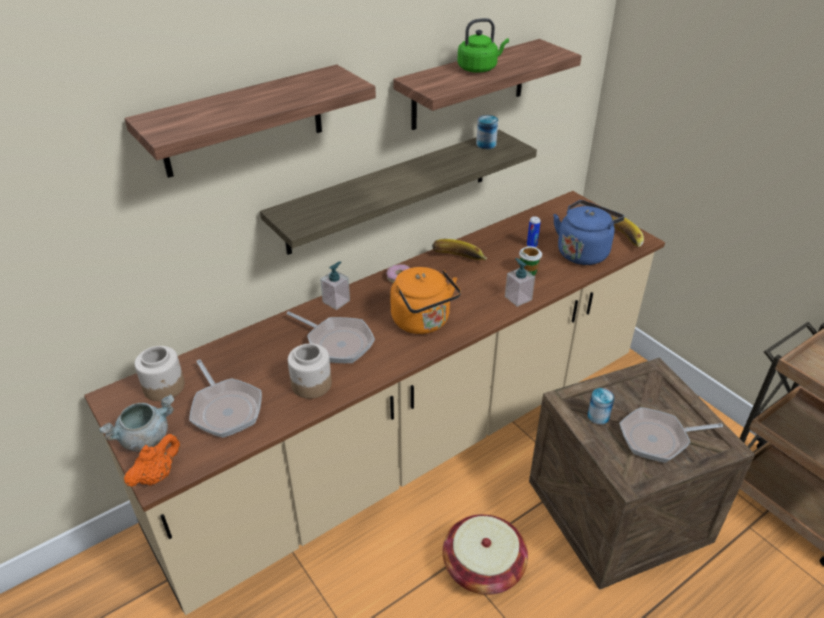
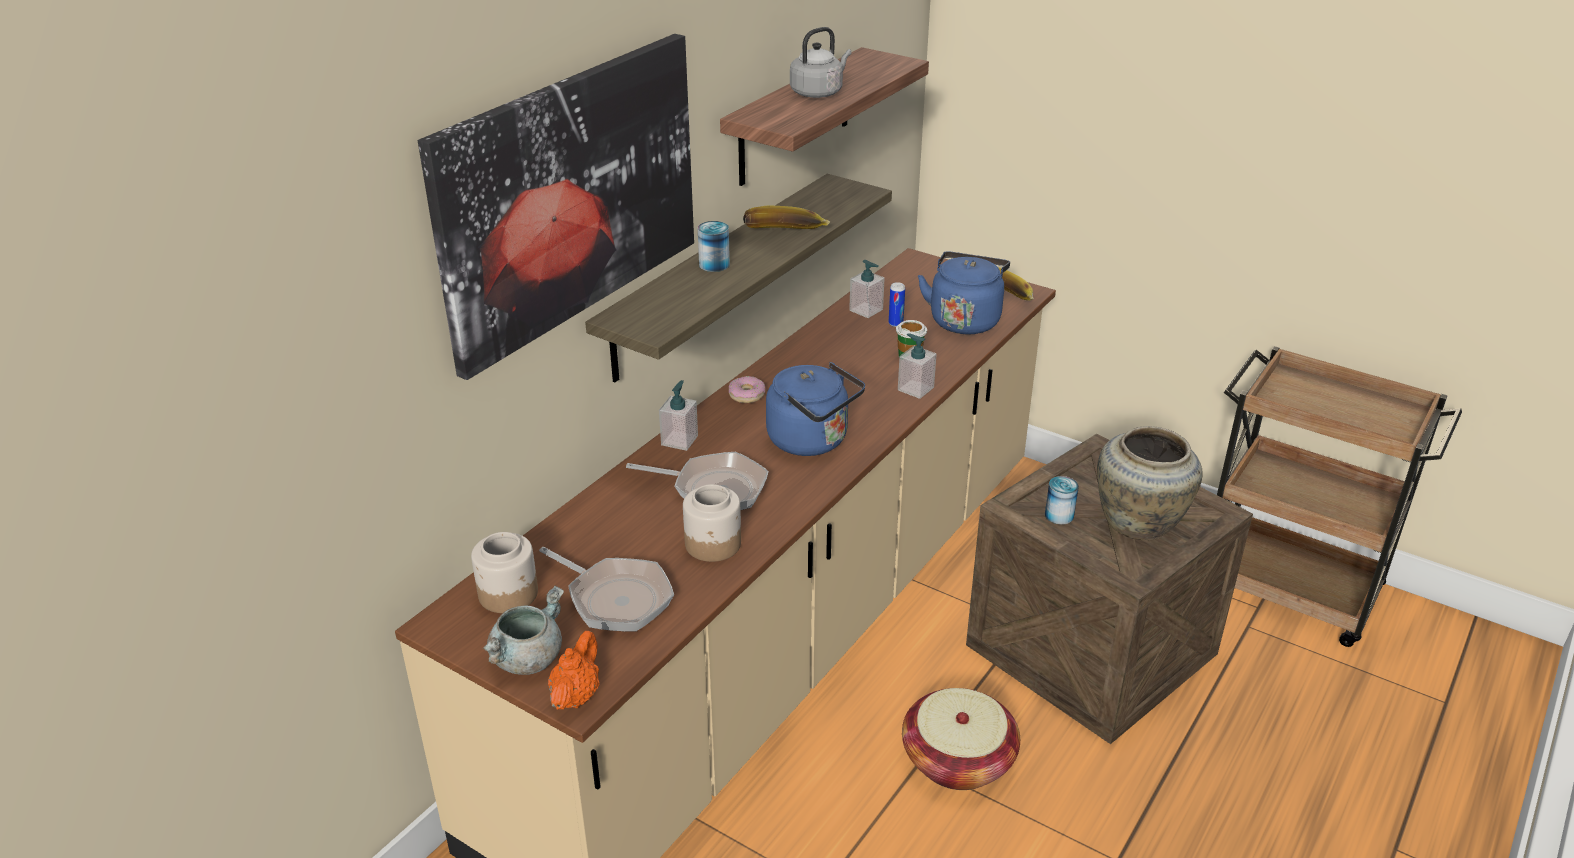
camera: 20 degrees left, 5 degrees down
(243, 121) = (570, 197): shelf -> picture
(423, 322) = (812, 441): orange kettle -> blue kettle
(458, 259) = (811, 358): banana -> banana (785, 233)
(479, 68) = (818, 92): green kettle -> grey kettle
(486, 144) = (824, 194): can -> can (714, 264)
(516, 231) = (866, 310): none -> soap dispenser
(658, 439) = (1140, 523): frying pan -> beige vase

